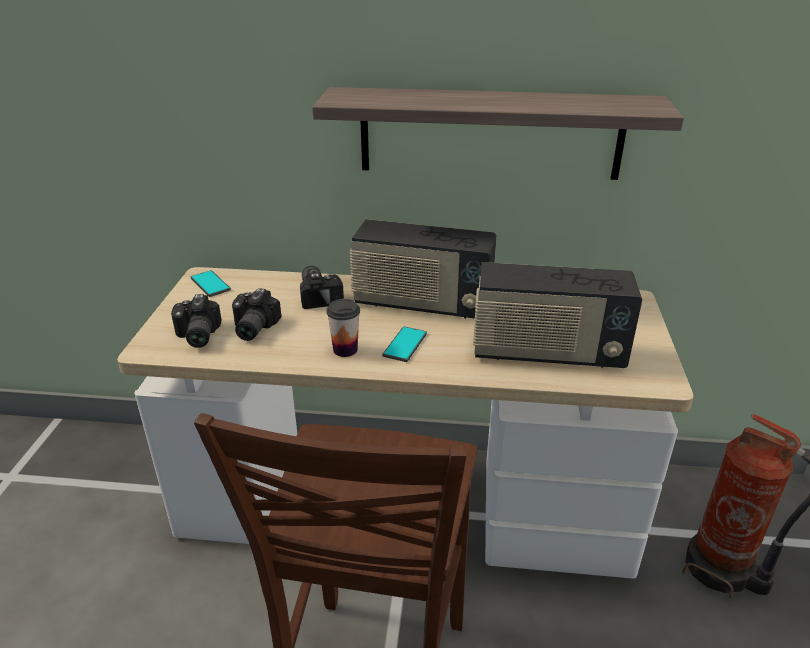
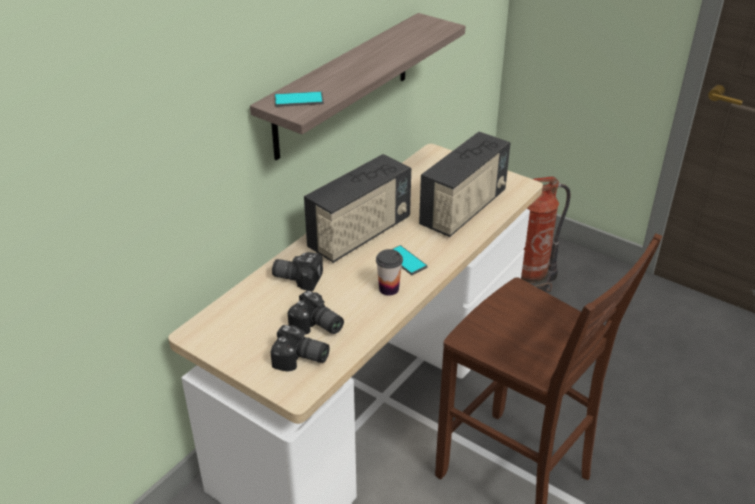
camera: 60 degrees left, 5 degrees up
(210, 284) = (216, 332): phone -> phone (299, 100)

